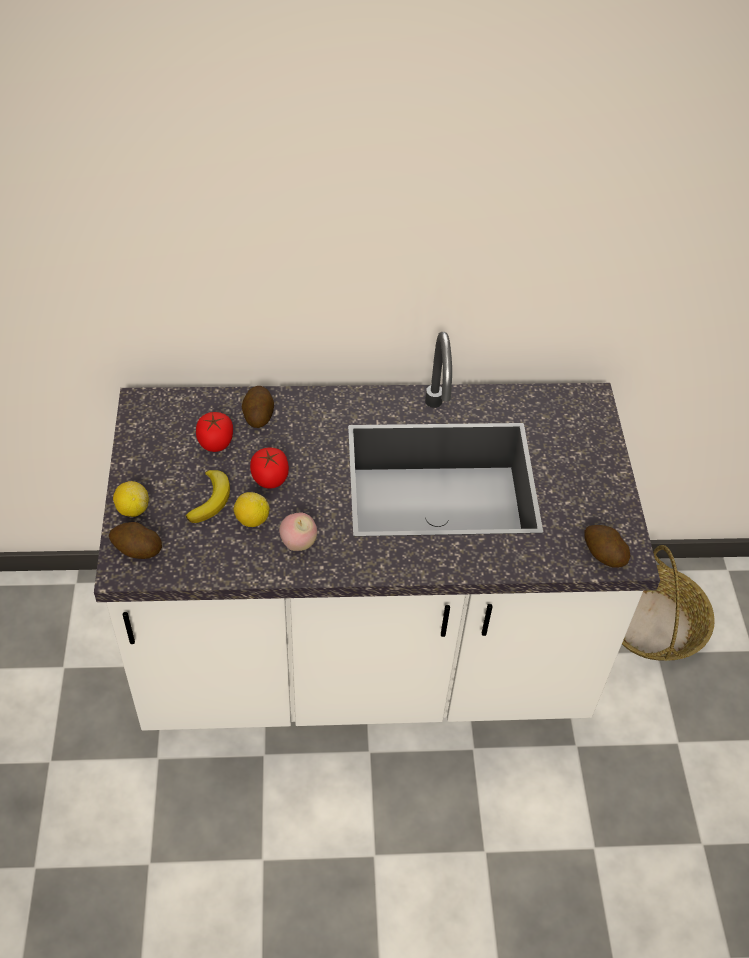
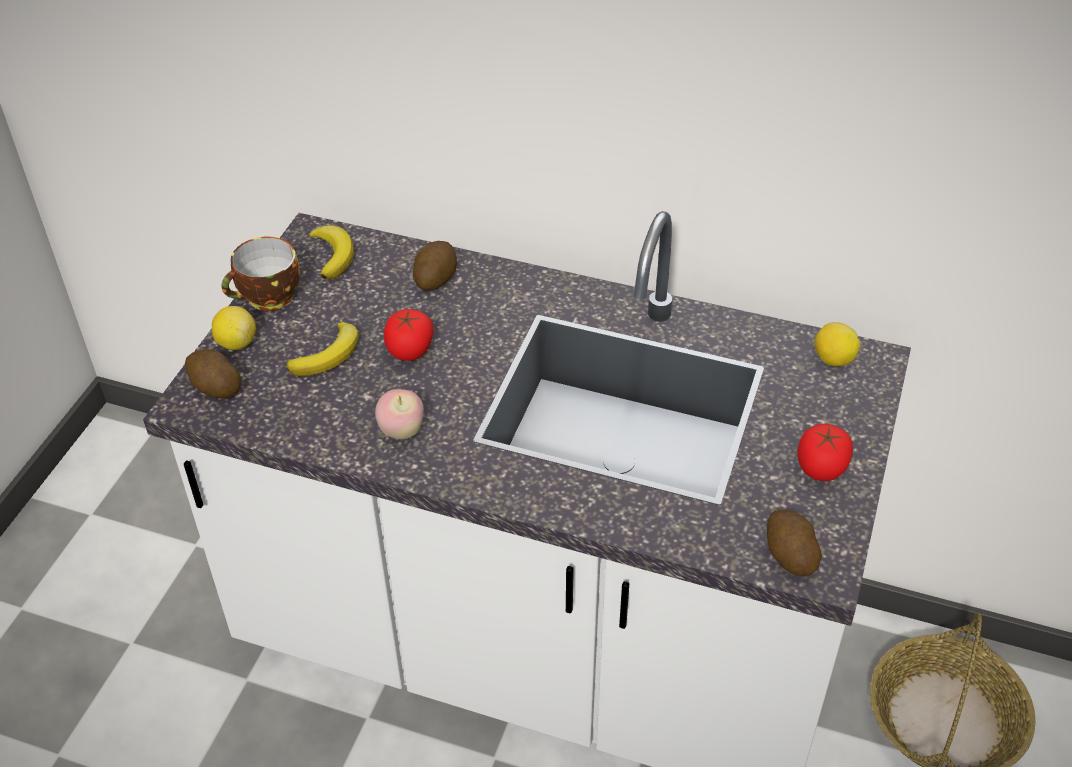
camera: 25 degrees right, 5 degrees down
(137, 466) = (268, 298): none -> cup
(168, 416) = (333, 255): none -> banana
(215, 442) = (370, 295): tomato -> tomato (821, 467)
(252, 520) = (362, 390): lemon -> lemon (833, 359)

